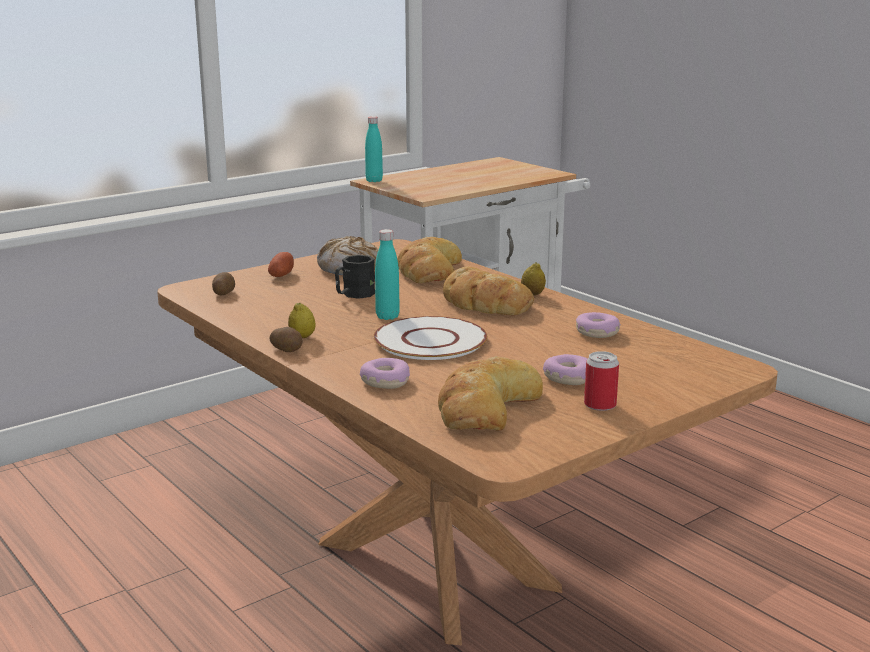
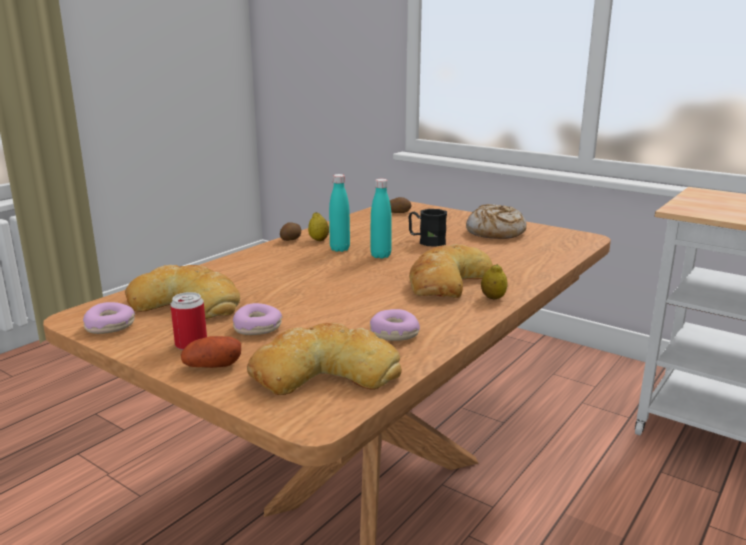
camera: 75 degrees right, 0 degrees up
(281, 275) = (454, 219): potato -> potato (212, 366)
(374, 180) = (702, 191): turquoise bottle -> turquoise bottle (340, 249)
(385, 381) = (235, 269): donut -> donut (110, 326)
(428, 271) = (521, 255): bread -> bread (324, 372)
(430, 340) = (332, 273): white plate -> none

